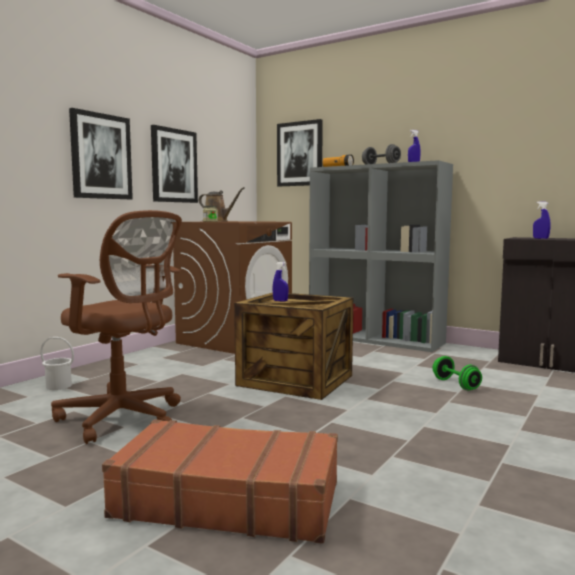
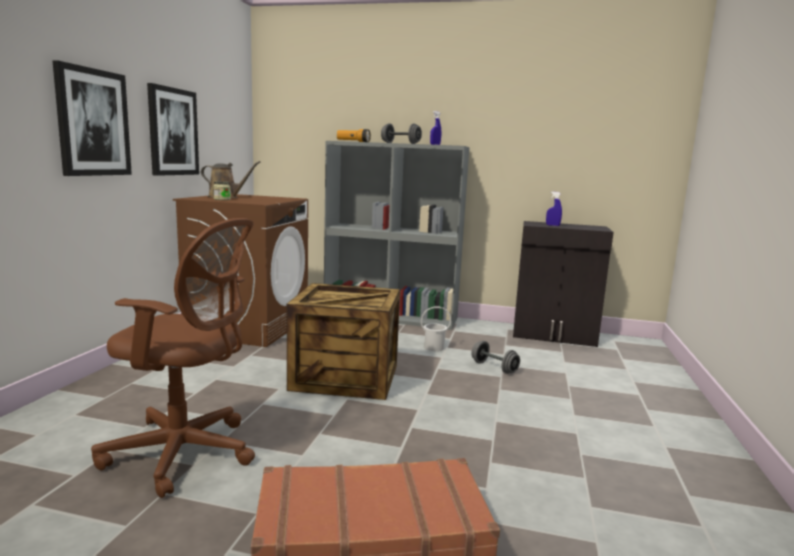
camera: 20 degrees left, 5 degrees up
(58, 386) = (69, 414): white bucket -> white bucket (434, 347)
(280, 301) = (326, 295): blue spray bottle -> none
(300, 154) = (305, 121): picture -> none
(455, 384) = (494, 367): green dumbbell -> grey dumbbell

